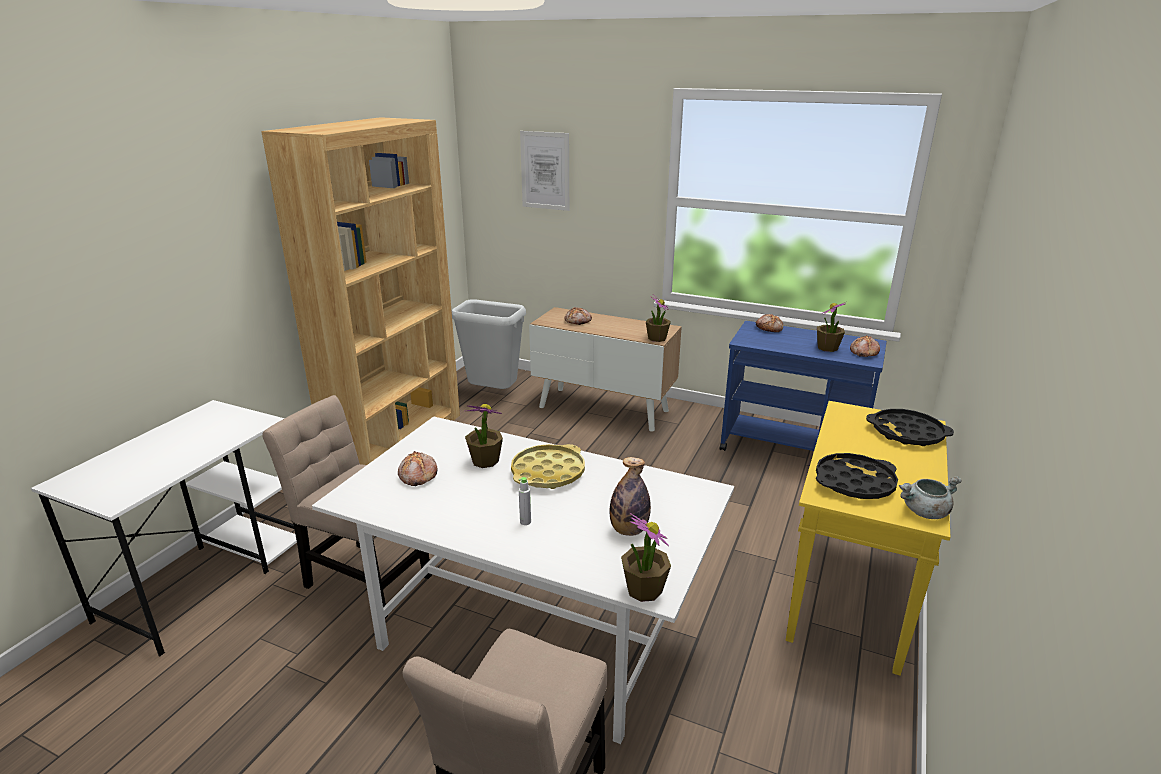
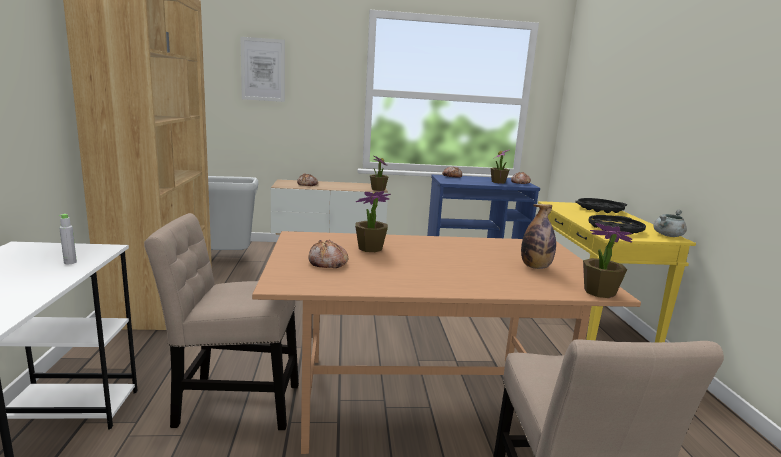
camera: 30 degrees left, 10 degrees down
(525, 522) = (460, 274): grey bottle -> grey bottle (70, 262)
(535, 629) = (424, 398): white dining table -> brown dining table
(548, 472) = (429, 248): yellow tray -> none

